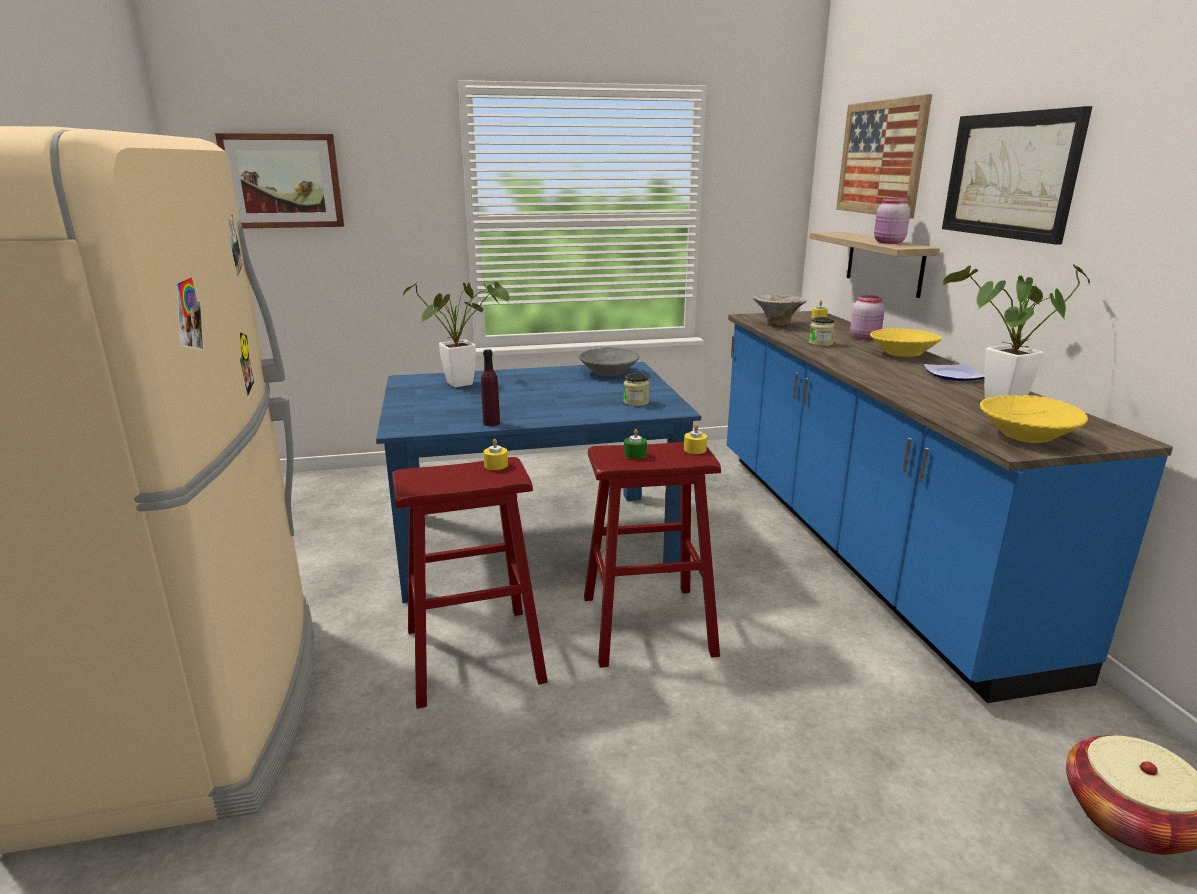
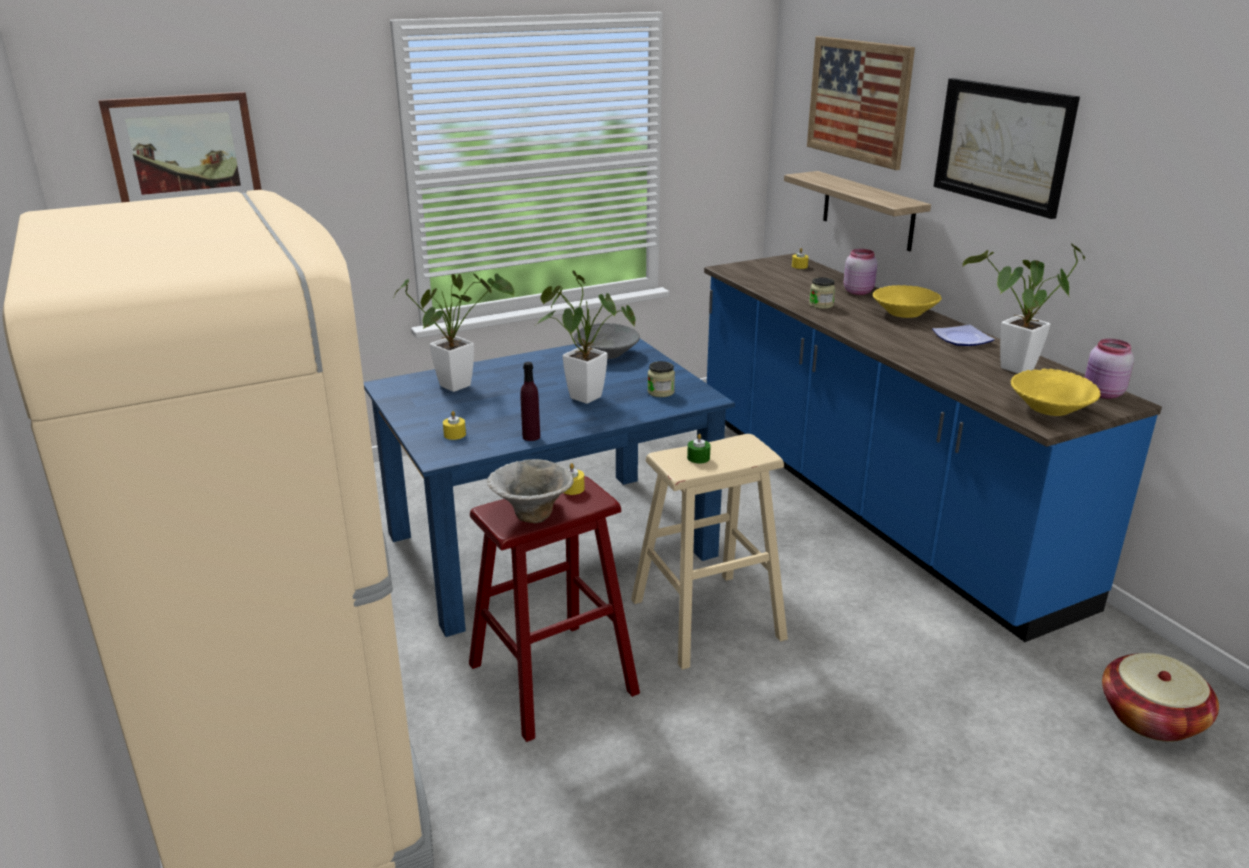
camera: 15 degrees left, 5 degrees up
(560, 399) = (580, 395): none -> potted plant
(647, 625) = (706, 619): red stool -> beige stool
(695, 449) = (751, 445): yellow candle -> yellow candle (454, 434)
(777, 324) = (763, 279): bowl -> bowl (531, 515)
(888, 242) = (877, 195): pink jar -> pink jar (1102, 394)

